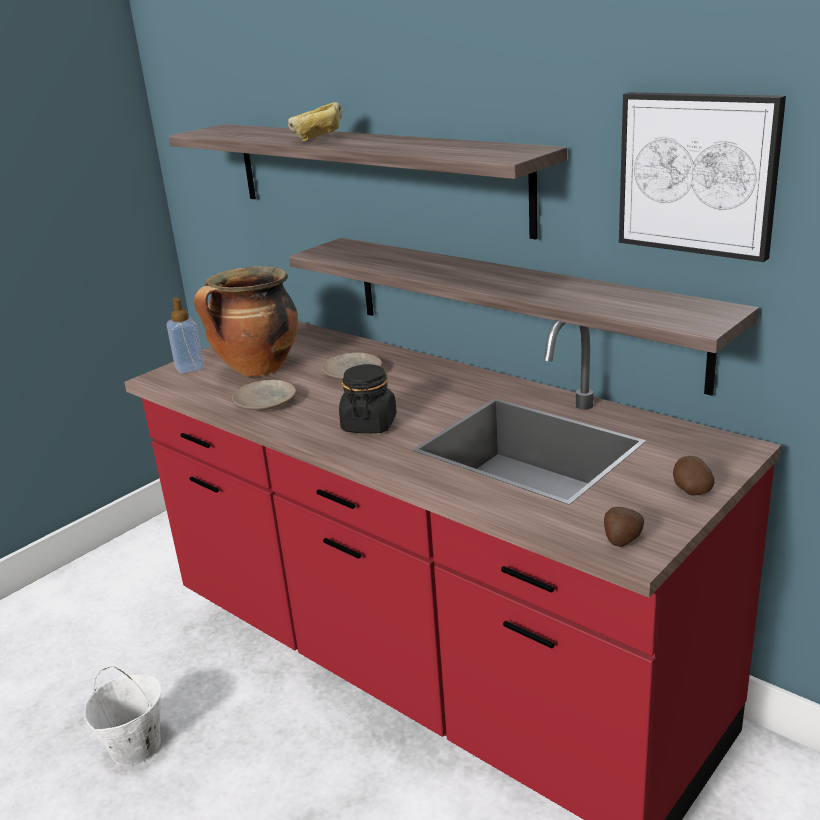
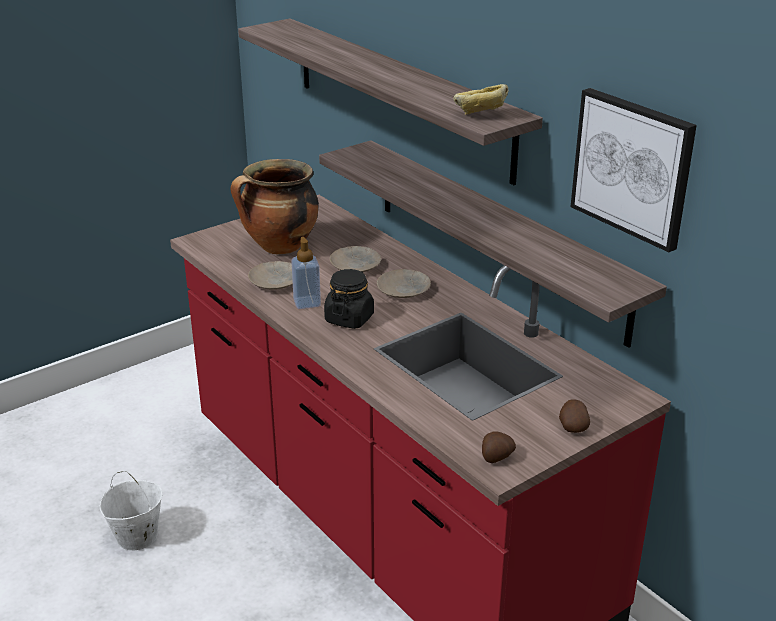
camera: 10 degrees right, 5 degrees up
(189, 368) = (225, 235): soap dispenser -> soap dispenser (307, 302)
(318, 140) = (353, 64): bread -> bread (480, 116)
(419, 387) = (404, 290): none -> beige plate

